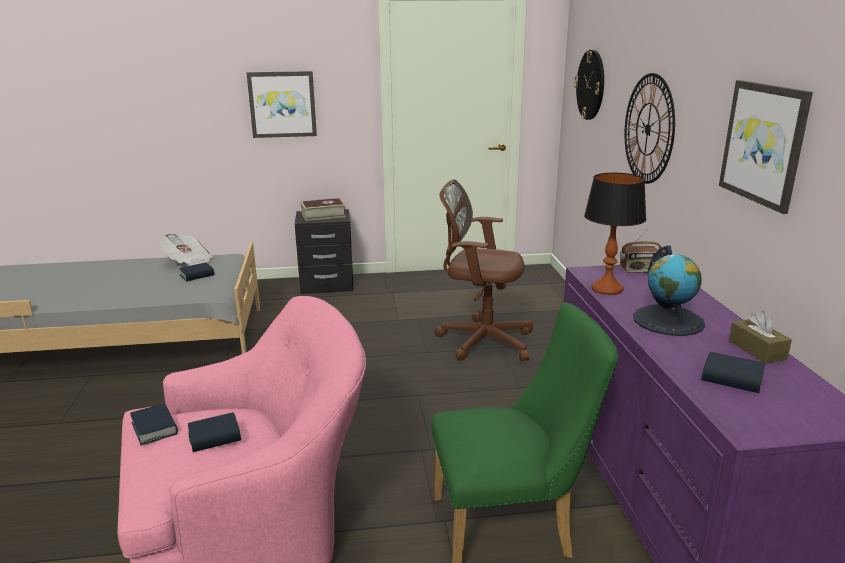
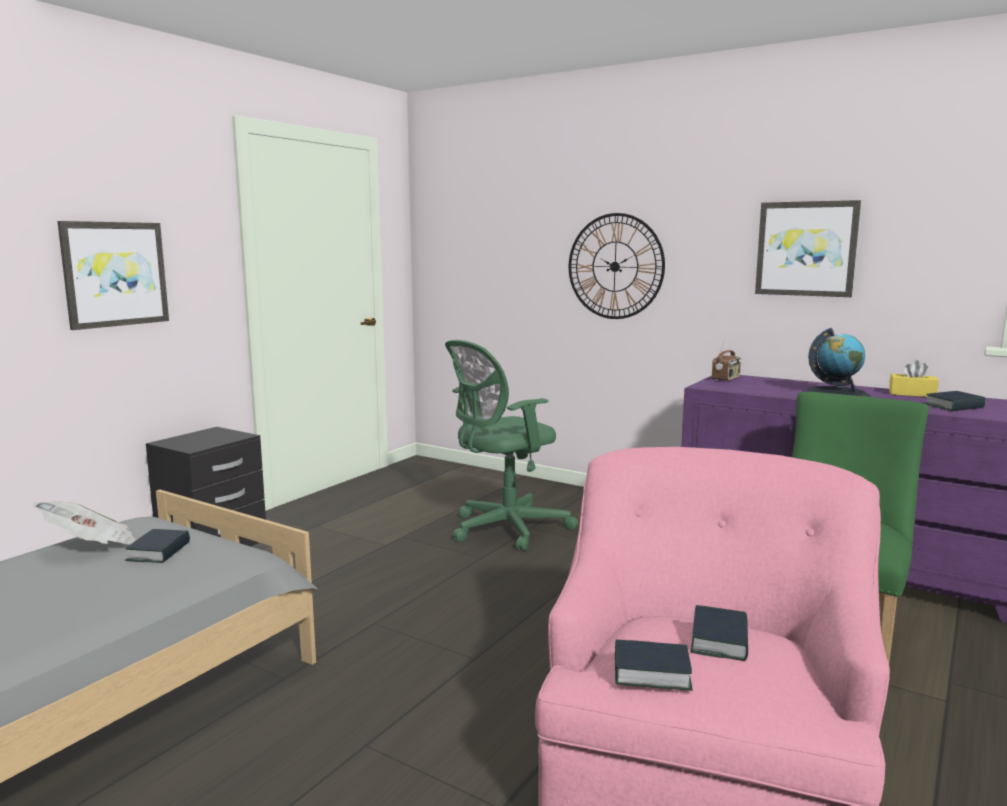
camera: 50 degrees left, 10 degrees down
(323, 215) = (202, 438): book -> none
(481, 340) = (504, 529): brown office chair -> green office chair
(591, 85) = (483, 240): wall clock -> none
(607, 288) = (752, 390): table lamp -> none
(757, 350) = (912, 394): brown tissue box -> yellow tissue box

